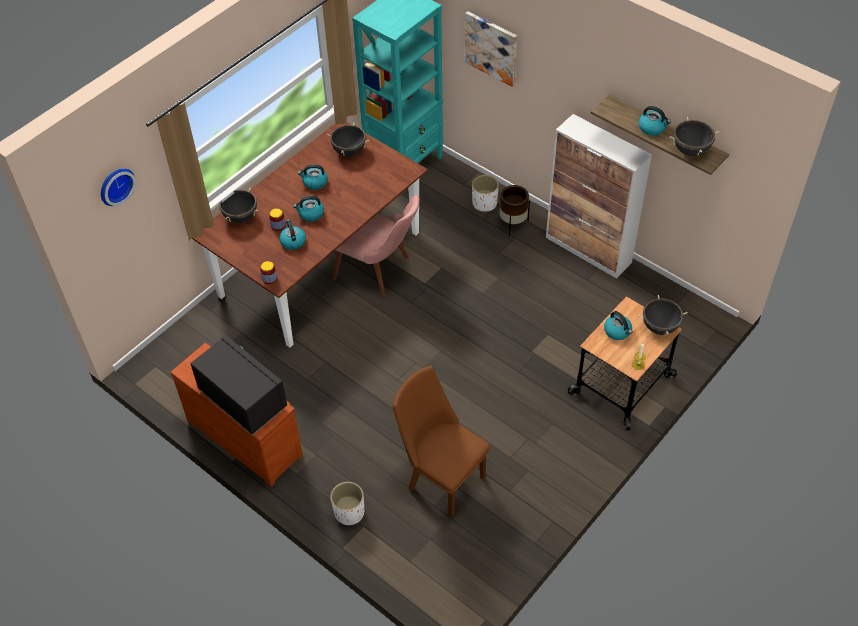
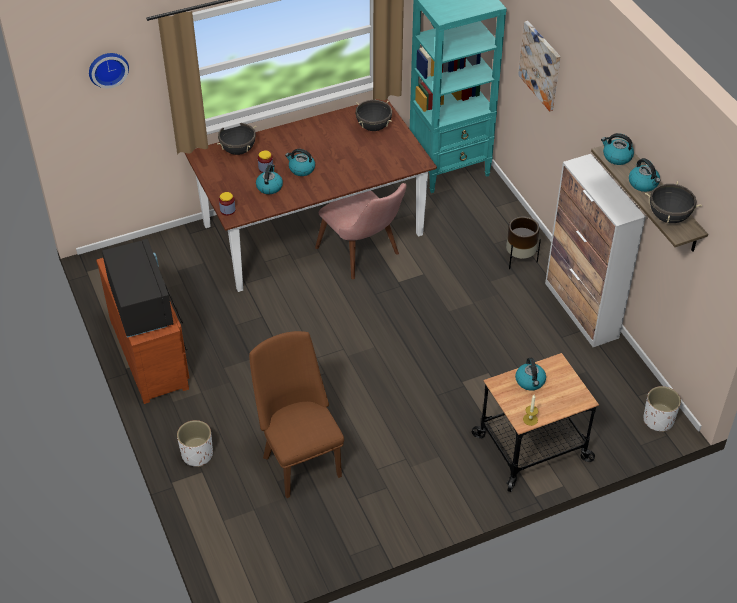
camera: 25 degrees right, 5 degrees down
(314, 182) = (323, 143): kettle -> kettle (616, 157)
(484, 203) = (504, 231): white planter -> white planter (658, 420)
(659, 327) = (576, 394): black cooking pot -> none

